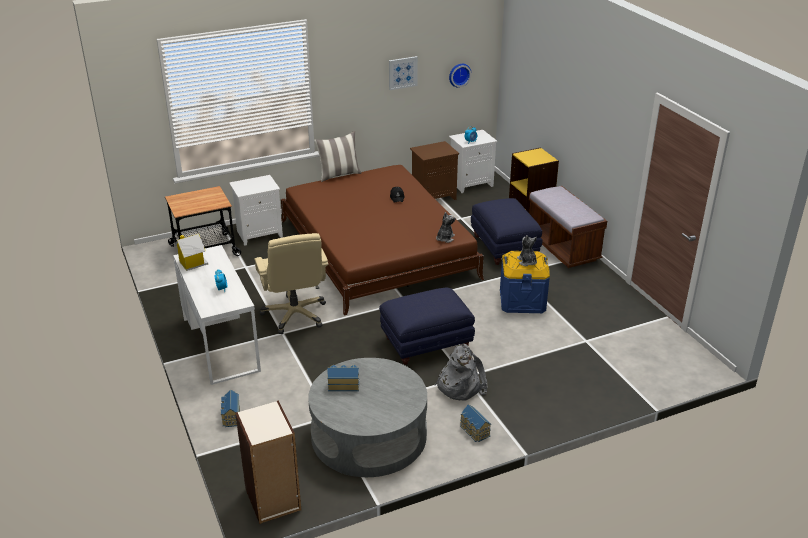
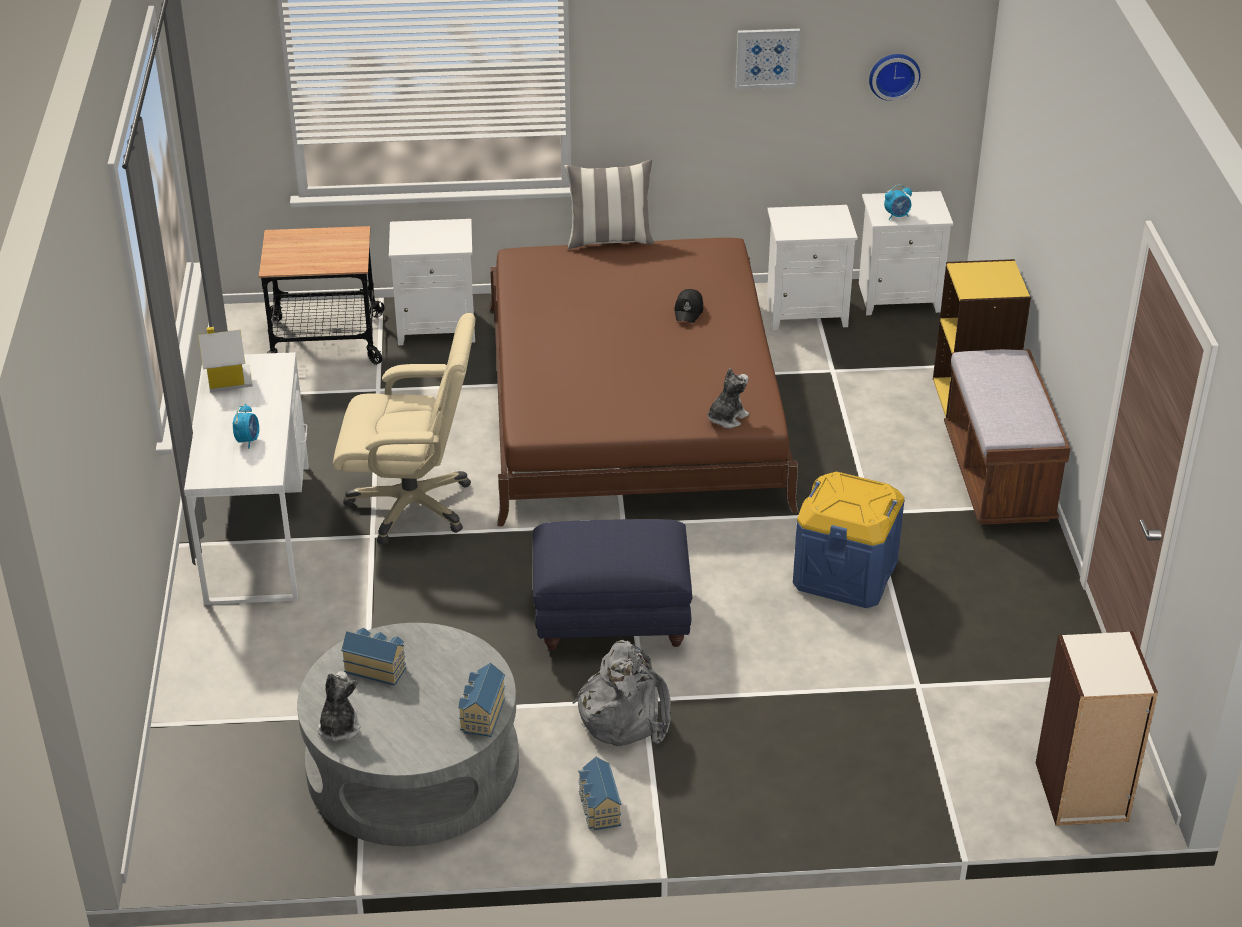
camera: 20 degrees right, 5 degrees up
(230, 417) = (205, 671): toy house -> toy house (481, 714)
(273, 500) = (195, 837): bookcase -> bookcase (1081, 793)
(295, 315) = (412, 505): beige office chair -> beige office chair turned 90 degrees counterclockwise
(433, 196) = (807, 311): brown nightstand -> white nightstand
(504, 248) = (879, 454): blue ottoman -> none
(527, 262) = (851, 502): plush toy -> plush toy (338, 727)

